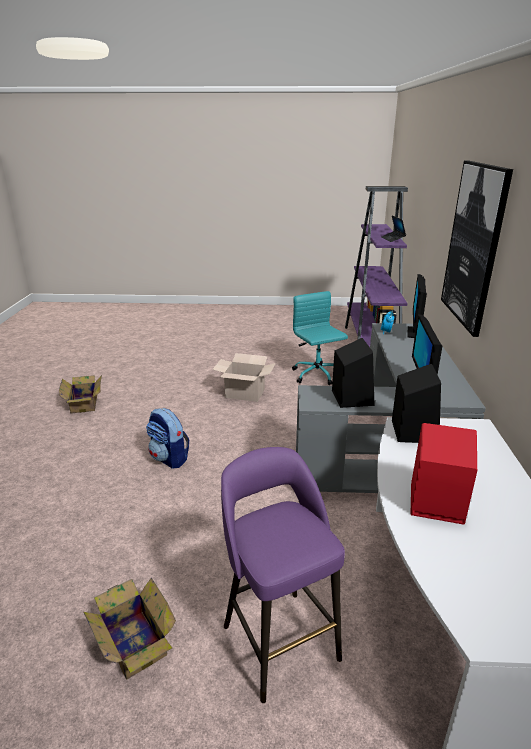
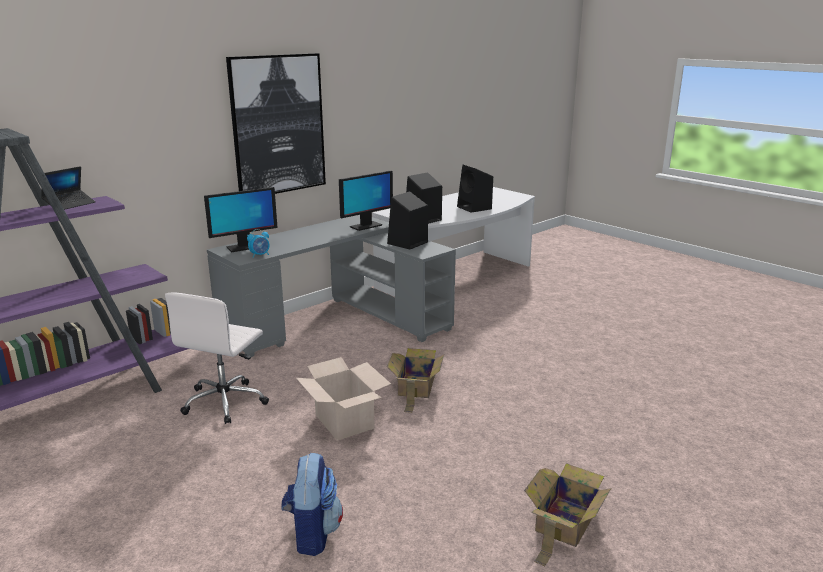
camera: 135 degrees left, 5 degrees down
(134, 641) = (620, 322): cardboard box -> cardboard box (415, 387)
(169, 458) = (517, 392): backpack -> backpack (312, 533)
(279, 639) = (546, 298): purple stool -> none
(317, 375) = (225, 401): turquoise office chair -> white office chair
(434, 503) = (475, 208): red speaker -> black speaker

